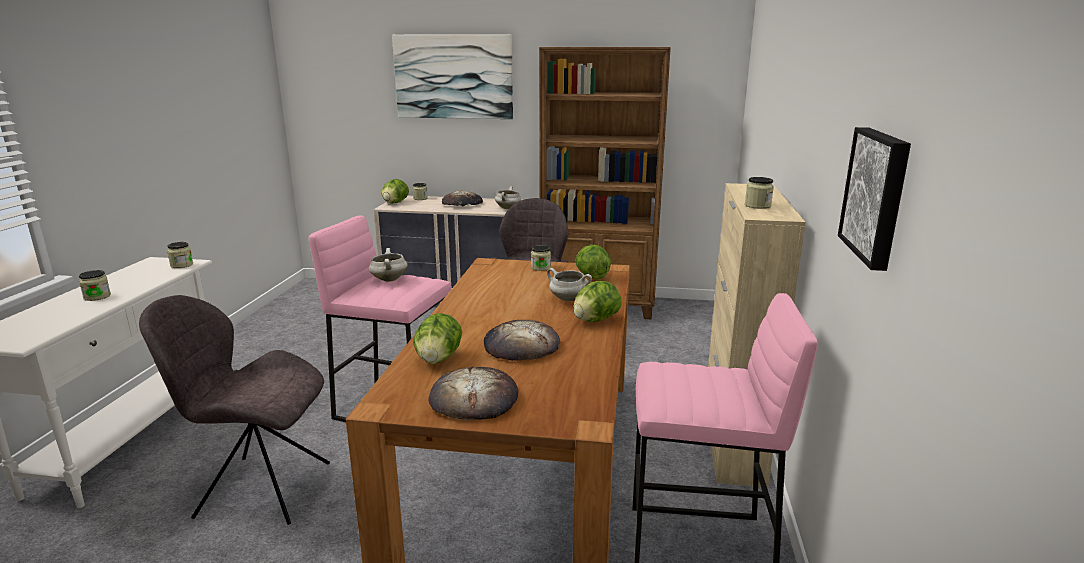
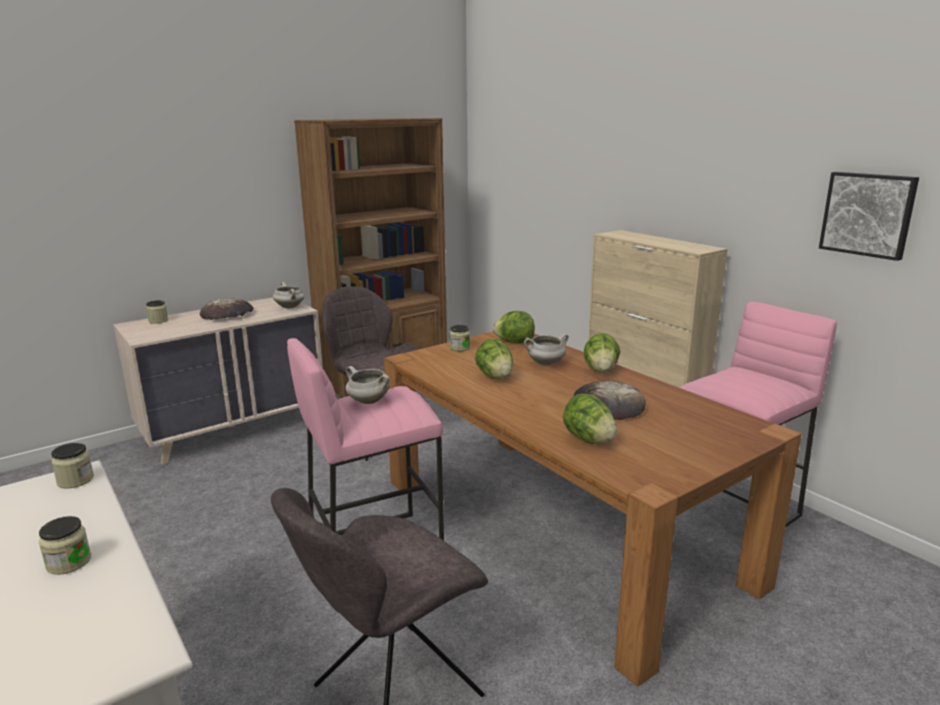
camera: 45 degrees left, 0 degrees up
(395, 203) = (139, 332): lettuce -> lettuce (495, 376)
(453, 77) = (177, 160): picture -> none
(474, 398) = (681, 450): bread -> none
(757, 206) = (672, 244): jar -> none

